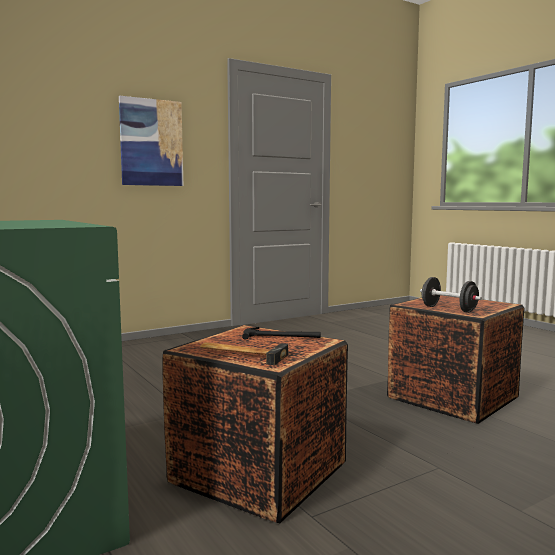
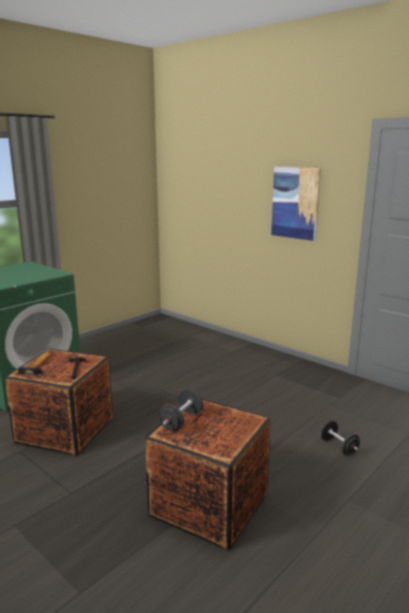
camera: 75 degrees right, 10 degrees up
(365, 347) = (338, 447): none -> black dumbbell

